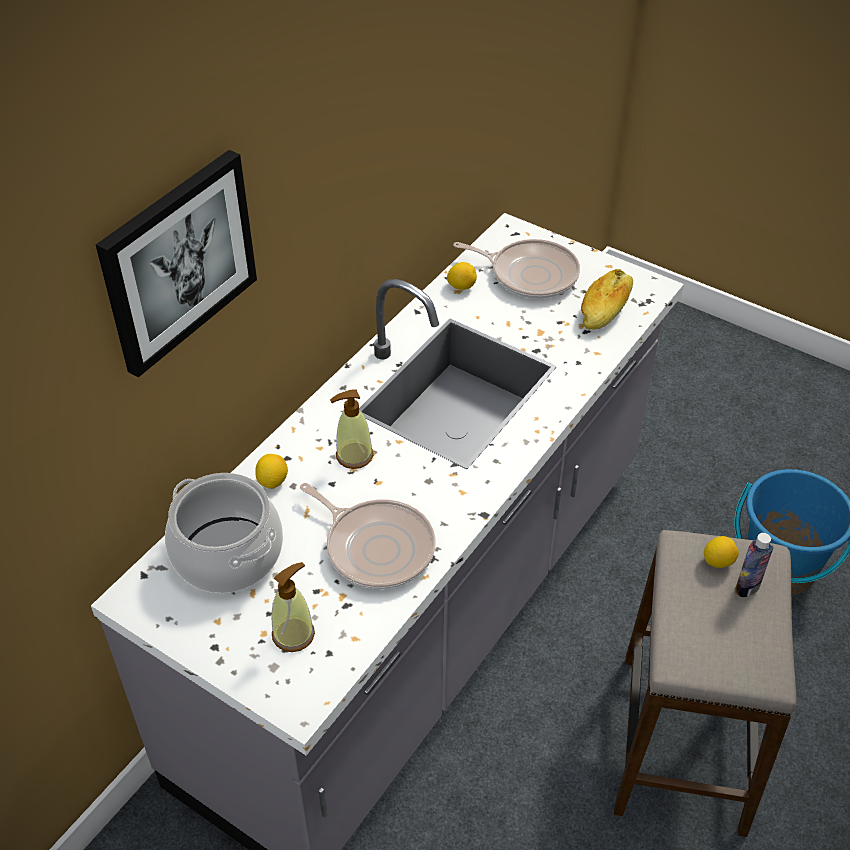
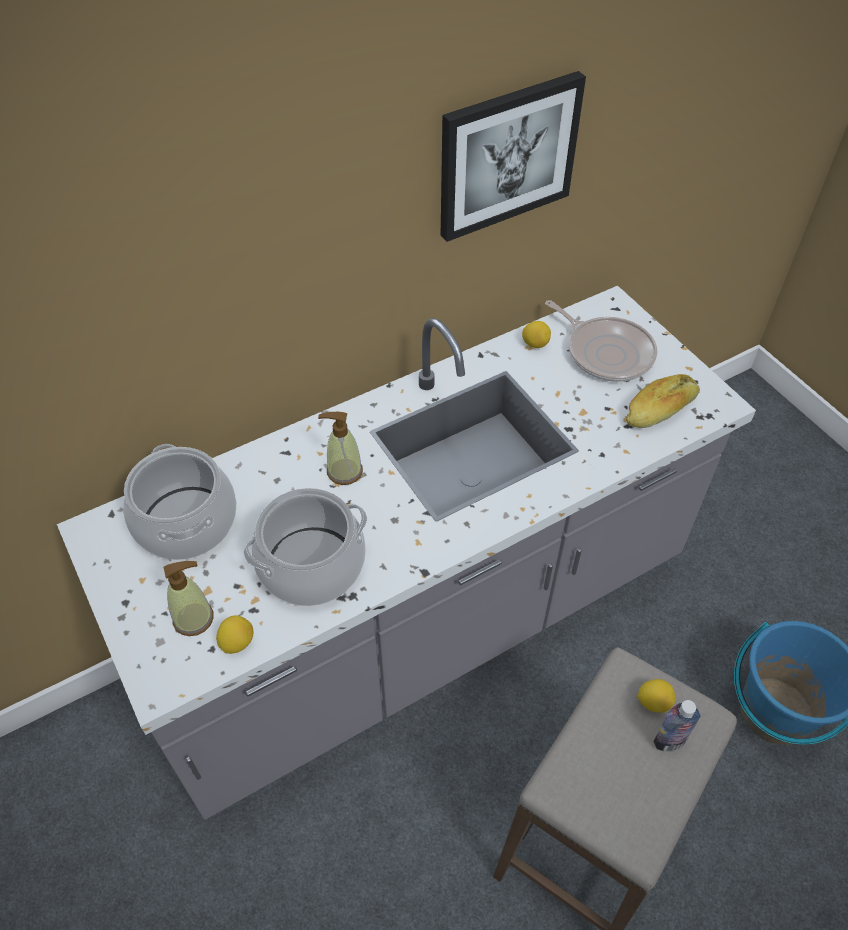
camera: 25 degrees right, 5 degrees up
(178, 261) = (172, 242): picture -> picture (507, 155)
(272, 481) = (262, 469): lemon -> lemon (237, 642)
(376, 546) = (311, 565): frying pan -> cooking pot

